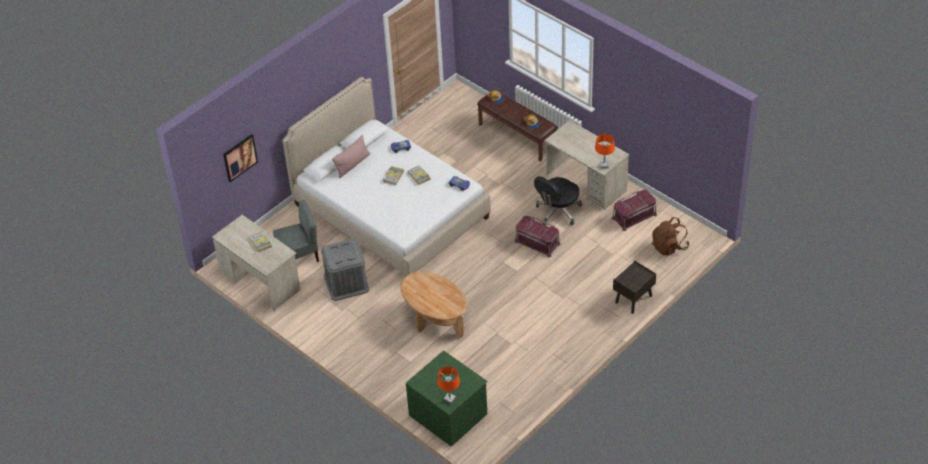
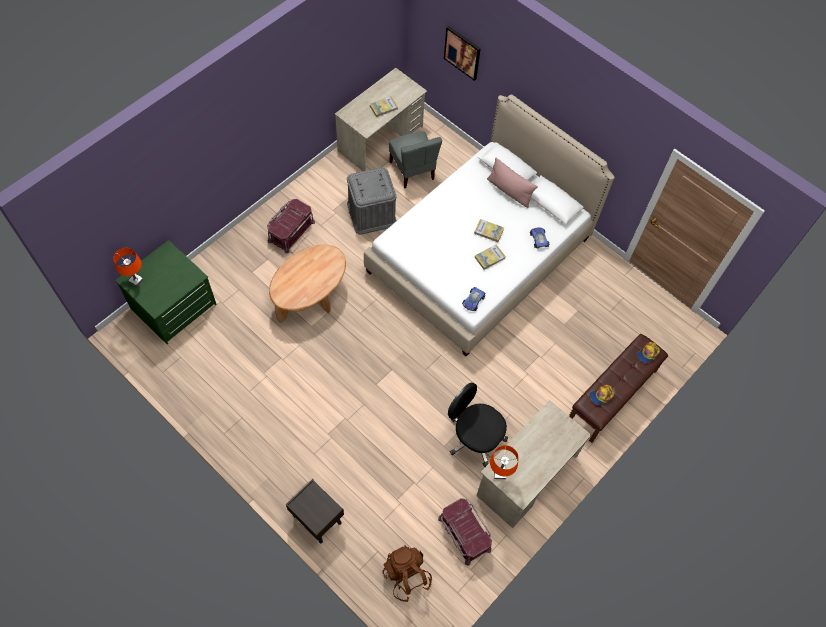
camera: 85 degrees right, 15 degrees up
(537, 243) = (421, 409): red storage box -> red storage box (291, 231)

